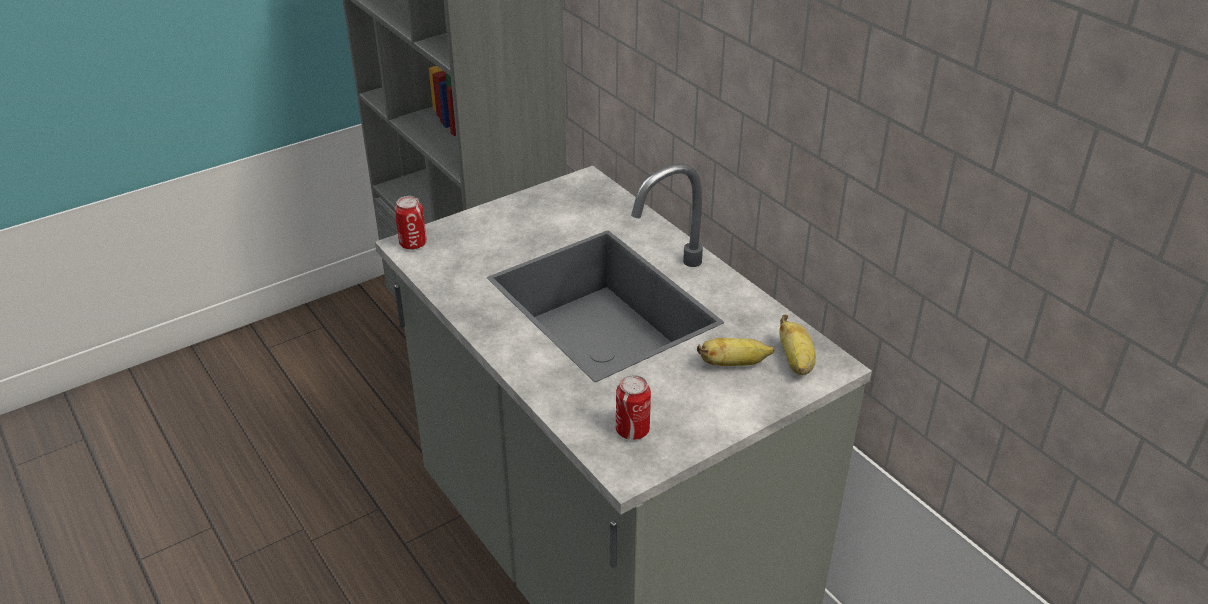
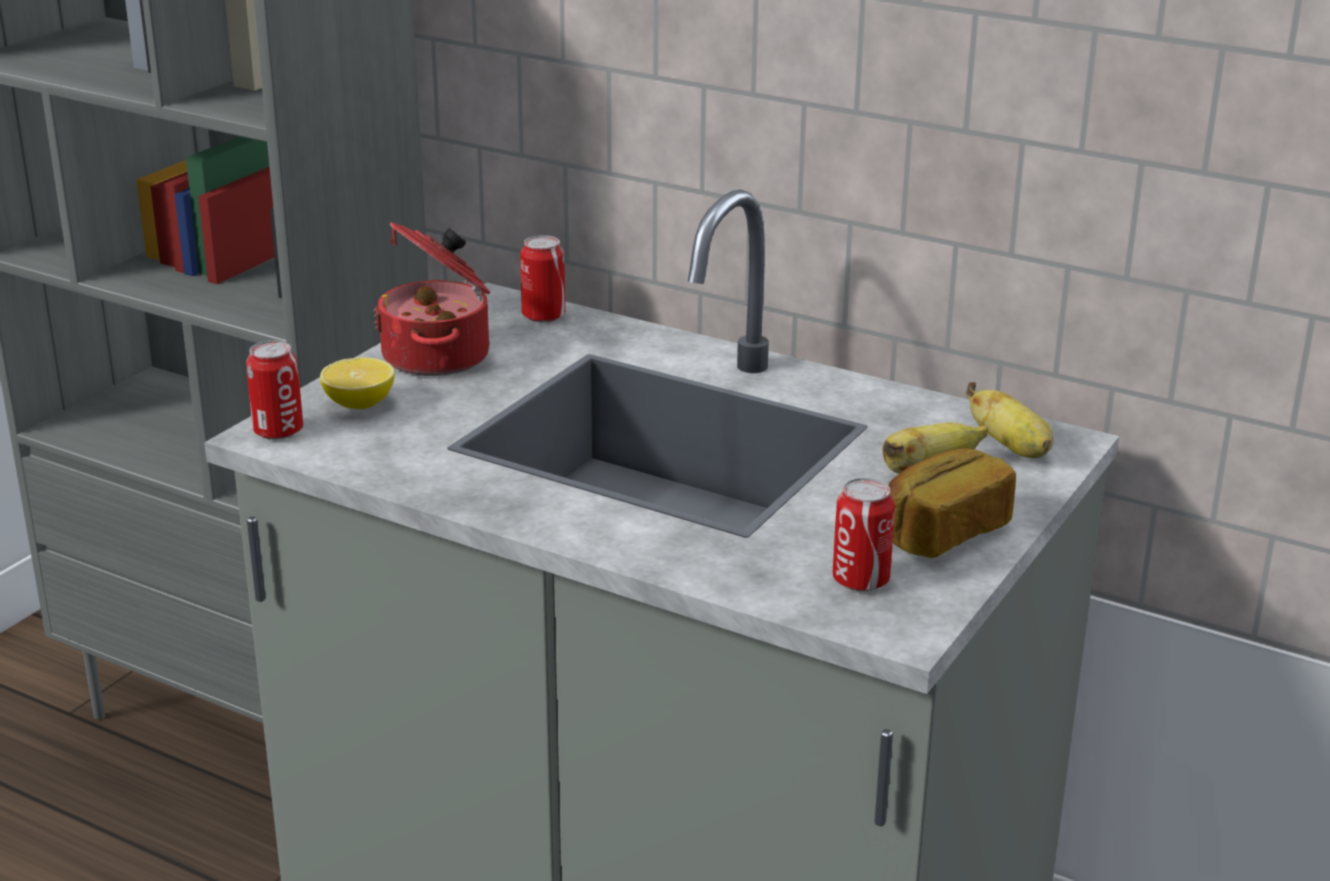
camera: 25 degrees left, 10 degrees down
(464, 236) = (359, 404): none -> lemon
(528, 213) = (439, 356): none -> cooking pot
(604, 197) = (543, 316): none -> can
(705, 410) = (941, 532): none -> bread

